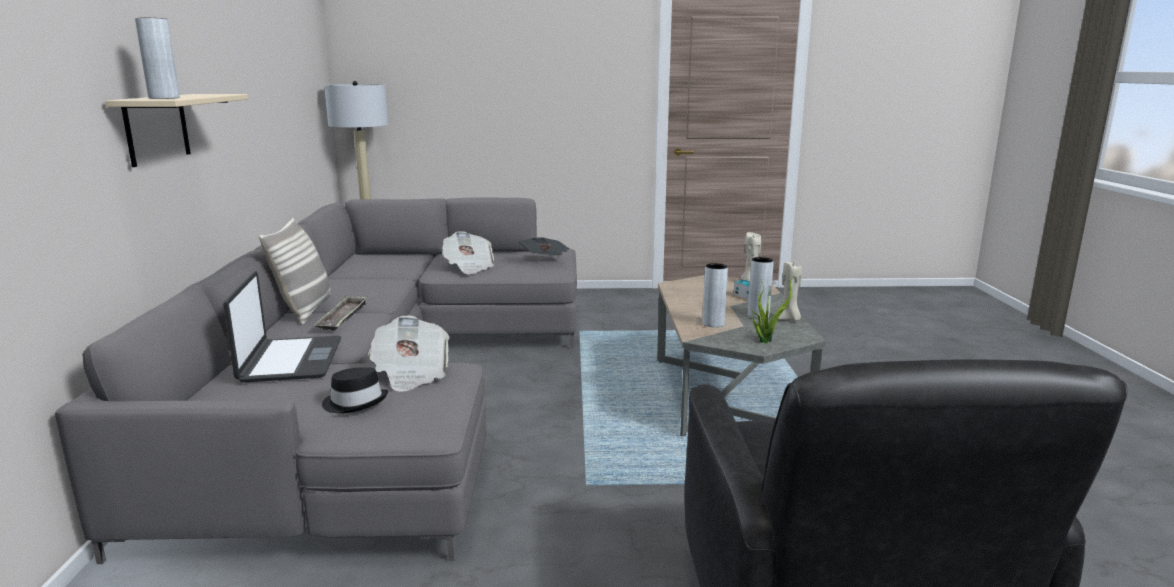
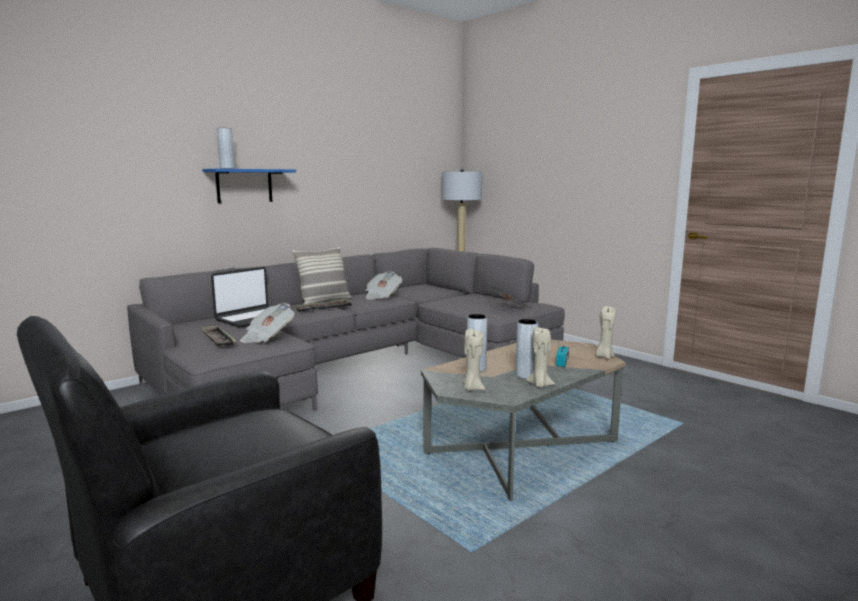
camera: 50 degrees right, 5 degrees down
(157, 128) = (244, 186): beige shelf -> blue shelf
(355, 402) = (218, 340): black hat -> tray
(469, 267) = (456, 302): newspaper -> newspaper (382, 296)
(765, 340) = (472, 388): potted plant -> beige candle

